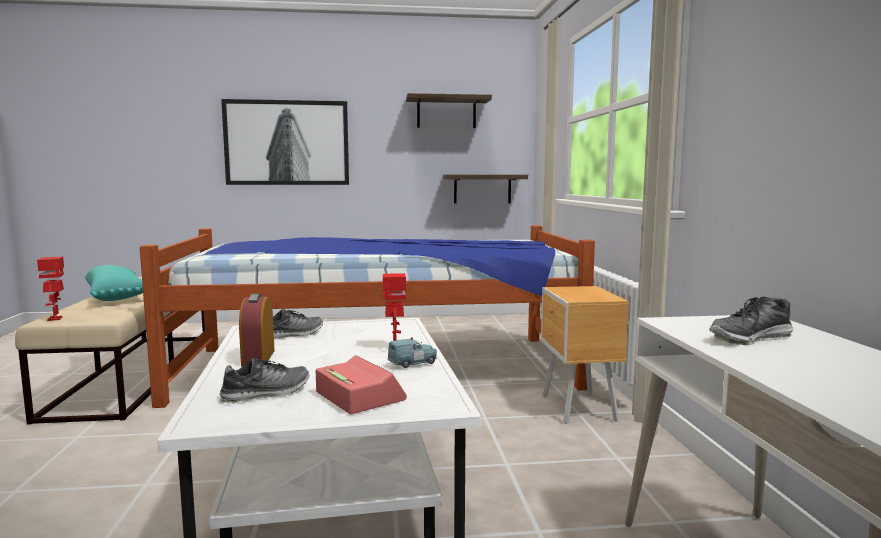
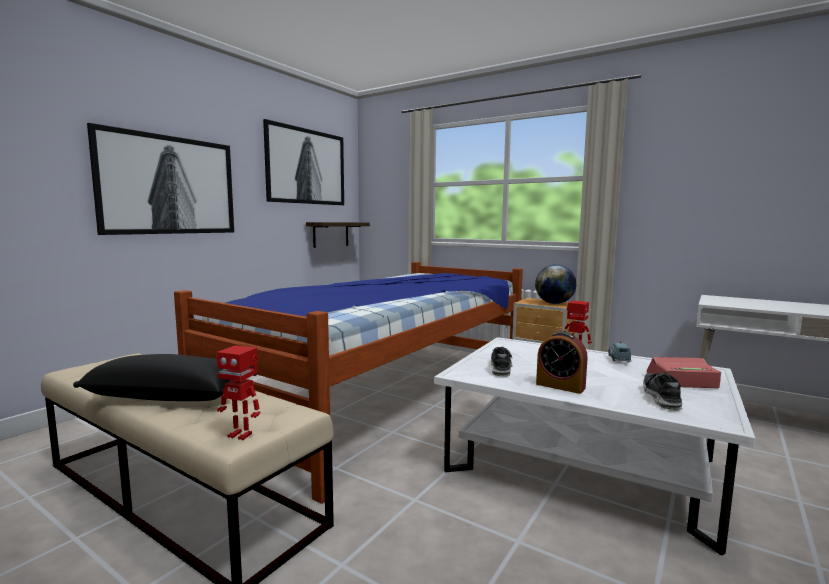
camera: 50 degrees left, 0 degrees up
(117, 297) = (172, 396): turquoise pillow -> black pillow
(446, 112) = (306, 167): shelf -> picture
(586, 296) = (554, 303): none -> globe
(750, 338) = (754, 304): shoe -> none

